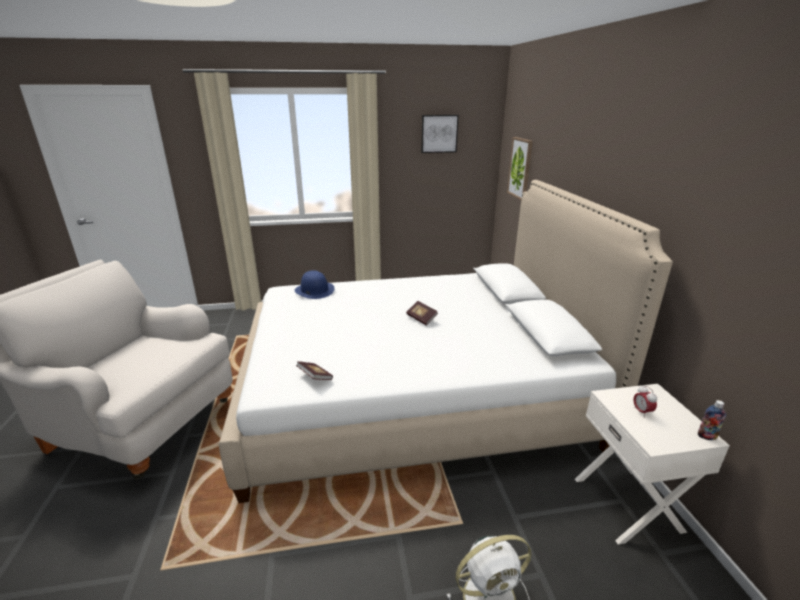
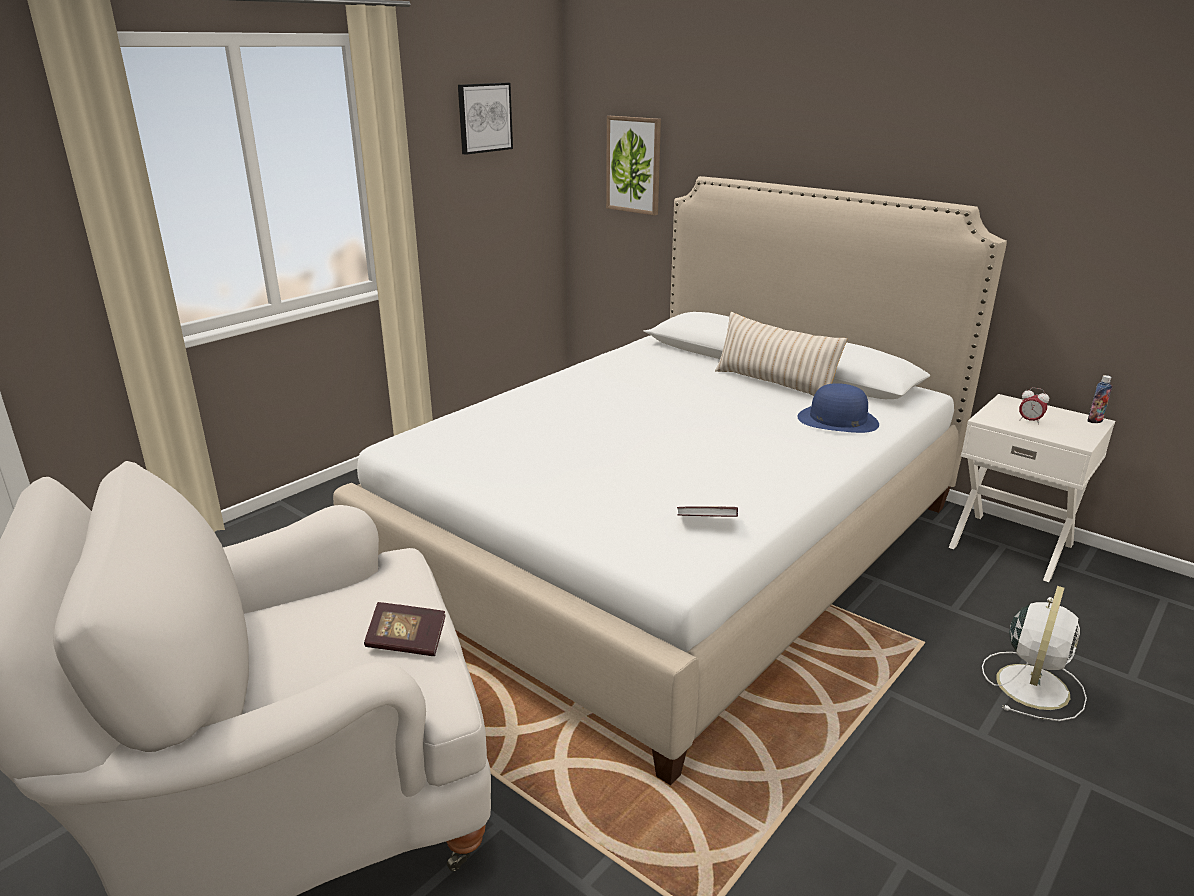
camera: 40 degrees left, 0 degrees up
(314, 290) = (467, 426): blue hat -> blue hat (837, 420)
(421, 318) = (690, 411): book -> book (407, 642)
(500, 320) = (774, 383): none -> beige pillow

